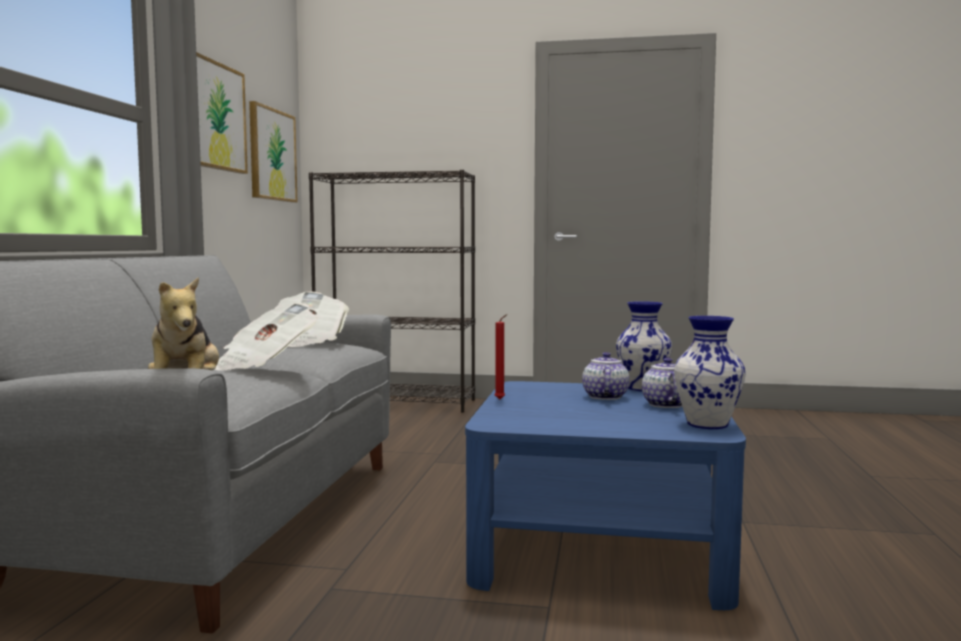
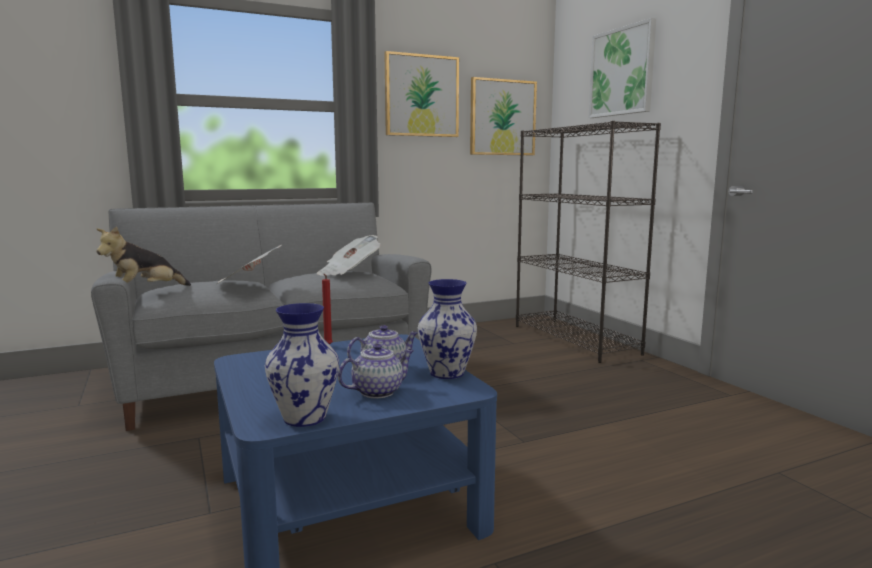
camera: 55 degrees right, 5 degrees up
(412, 122) = (622, 72): none -> picture

